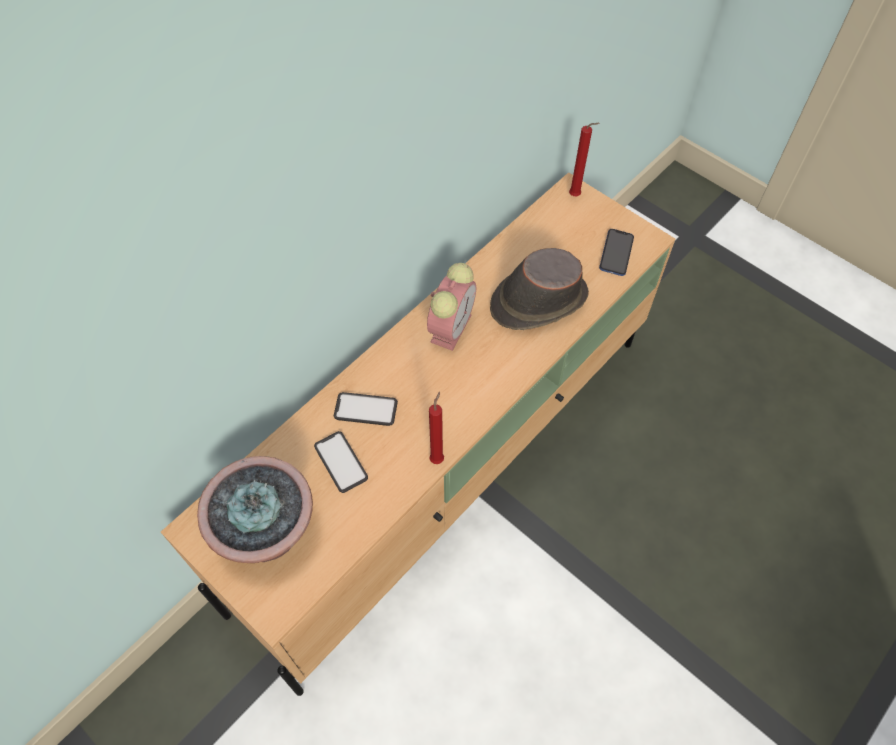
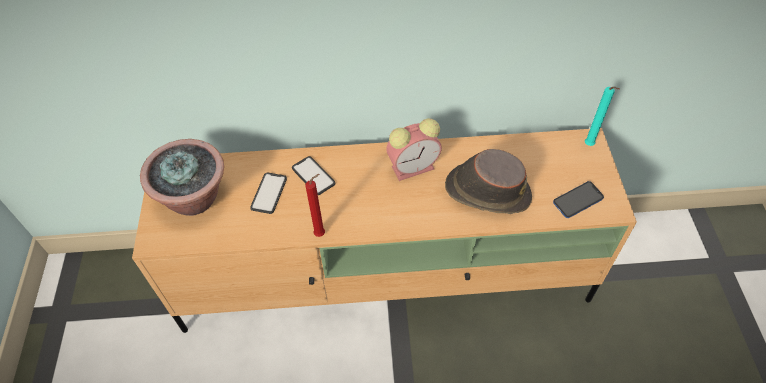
camera: 45 degrees right, 5 degrees down
(576, 196) = (590, 146): red candle -> turquoise candle

